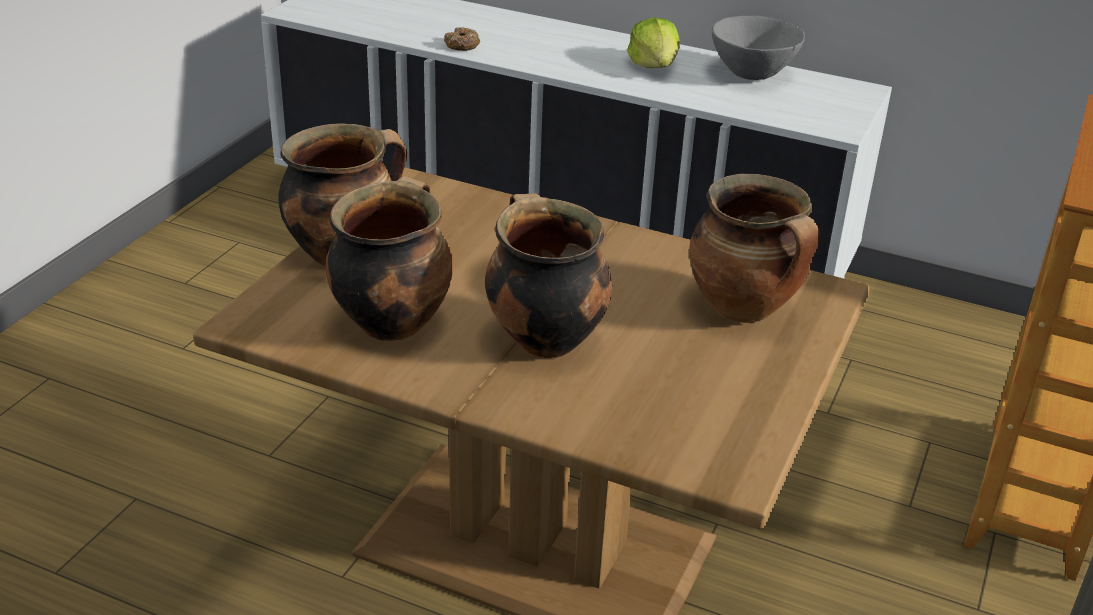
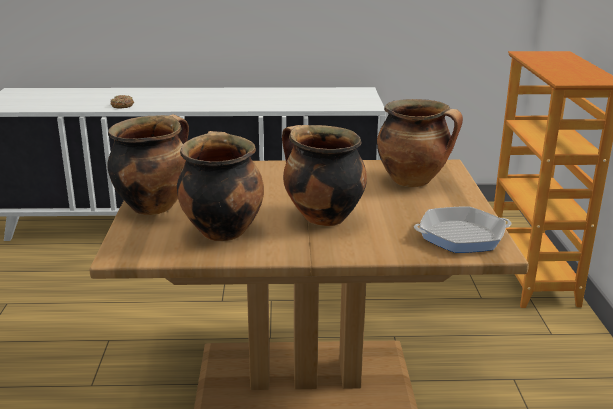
camera: 25 degrees left, 10 degrees down
(654, 65) = (245, 97): lettuce -> none
(711, 435) = (461, 236): none -> frying pan
(752, 75) = (301, 93): grey bowl -> none

